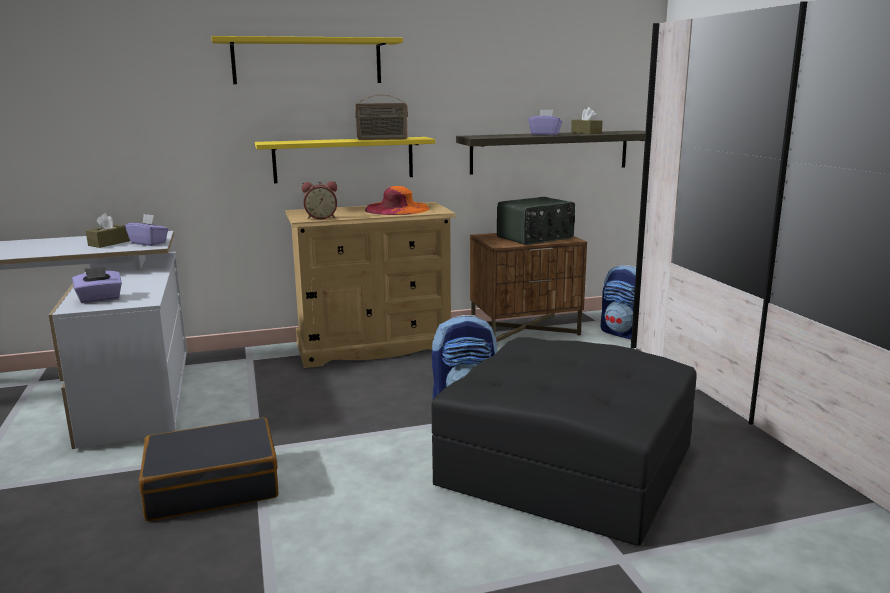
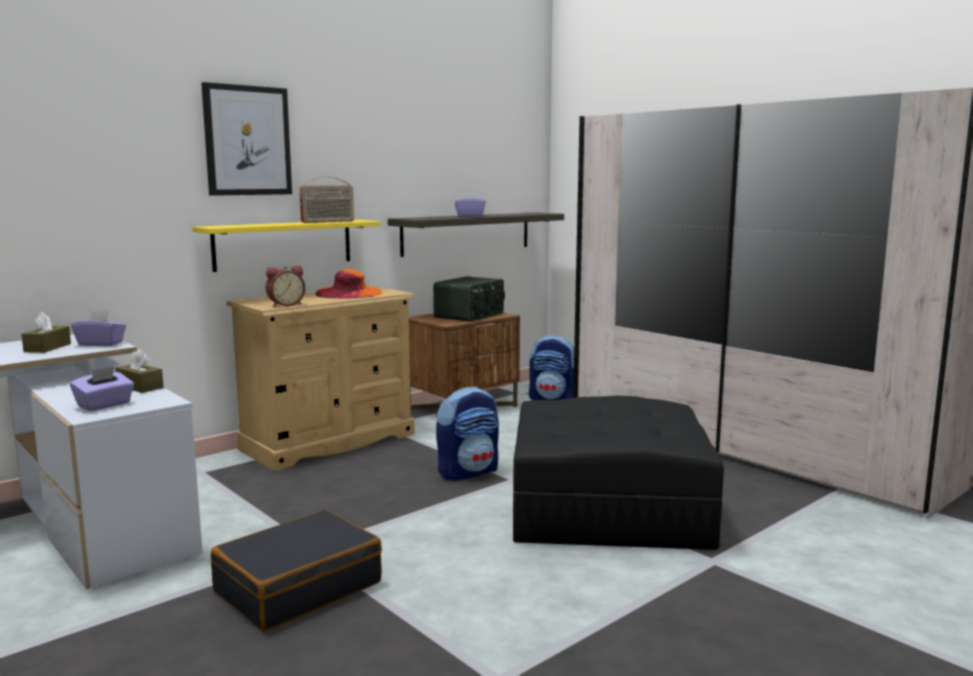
camera: 25 degrees left, 5 degrees down
(307, 61) = (247, 141): yellow shelf -> picture
(586, 133) = (502, 214): brown tissue box -> brown tissue box (140, 387)

